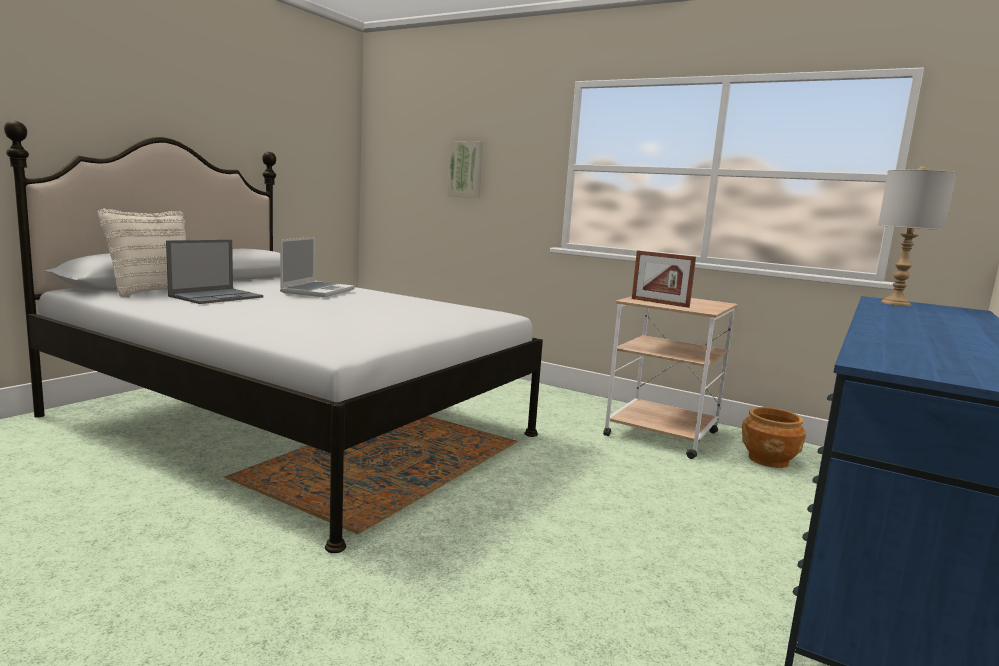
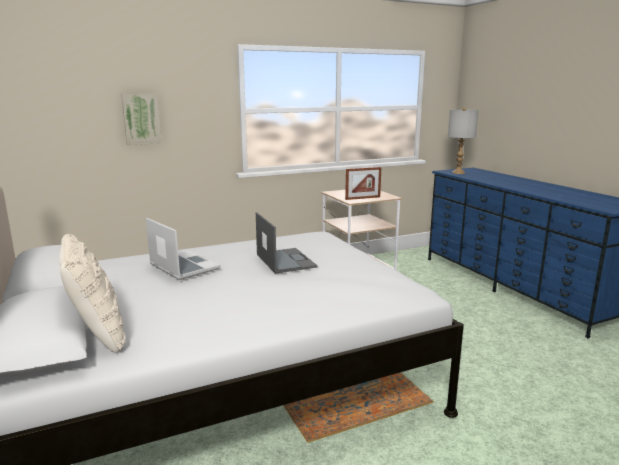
camera: 55 degrees left, 5 degrees up
(217, 296) = (170, 307): laptop -> laptop (285, 260)
(768, 460) = (408, 265): brown planter -> none

